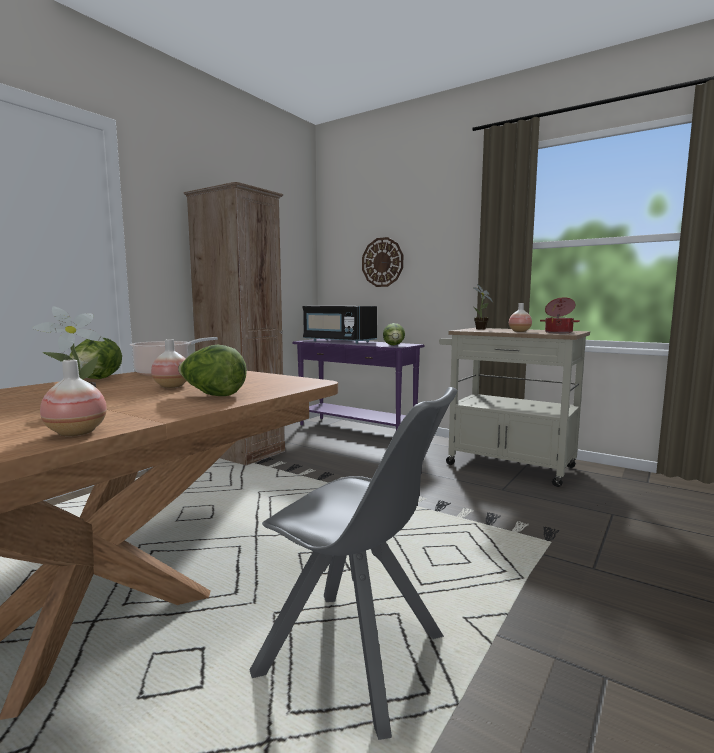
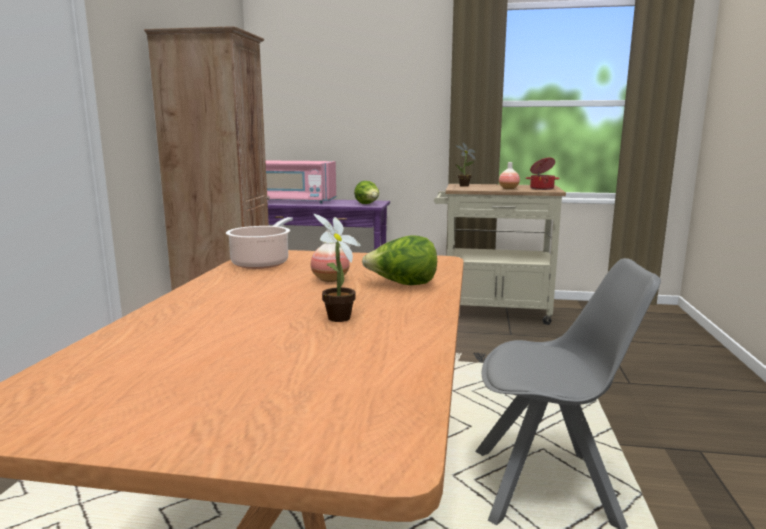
camera: 25 degrees left, 5 degrees up
(76, 433) = (420, 339): vase -> none
(96, 380) = (218, 281): lettuce -> none
(338, 341) = (293, 201): black microwave -> pink microwave
(382, 262) = (336, 112): wall clock -> none

